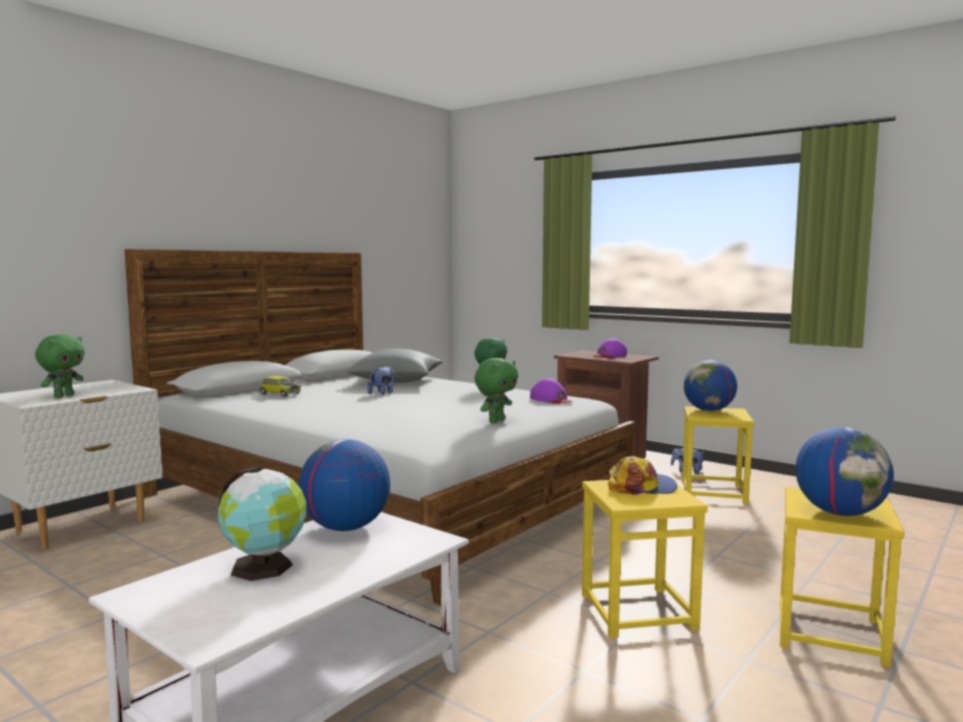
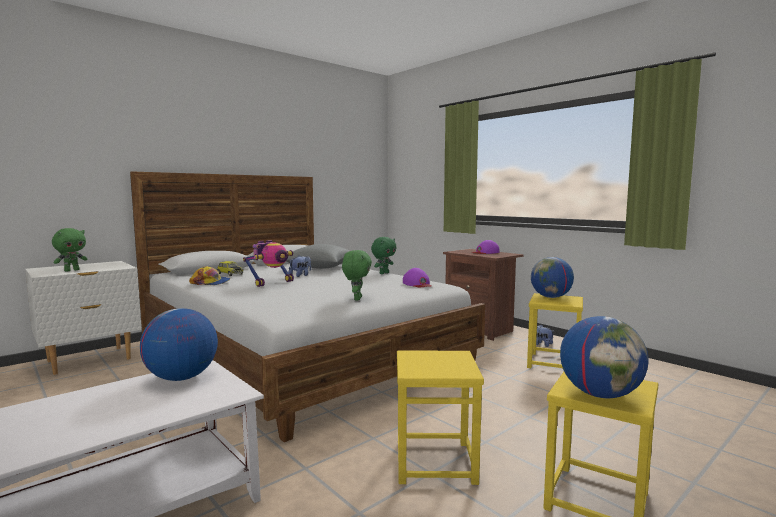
camera: 10 degrees right, 0 degrees up
(265, 567) = (86, 407): globe -> none
(358, 404) = (272, 283): none -> toy robot
(496, 421) = (356, 299): green plush toy -> green plush toy turned 45 degrees counterclockwise
(641, 487) = (440, 358): cap -> cap (210, 282)

